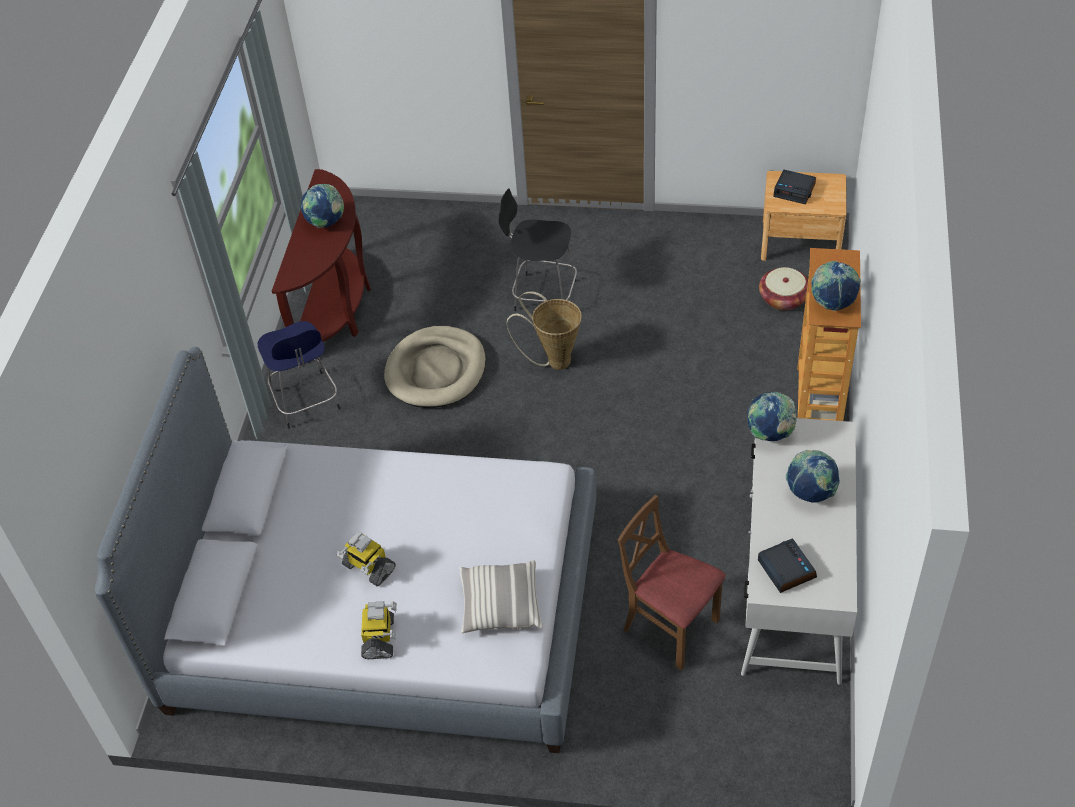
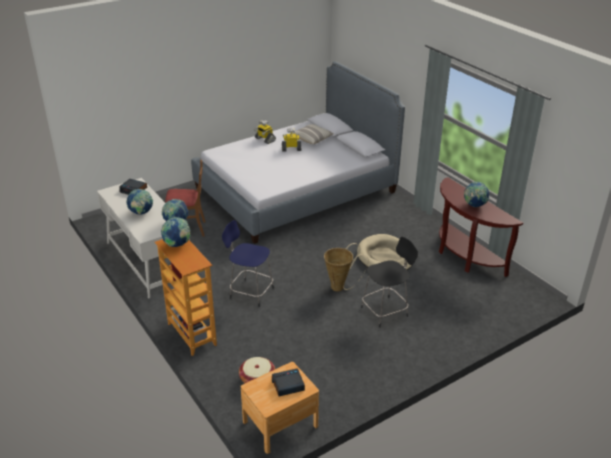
camera: 135 degrees right, 15 degrees down
(306, 402) = (417, 223): blue stool -> blue stool (250, 292)
(500, 605) = (235, 159): pillow -> pillow (312, 139)

